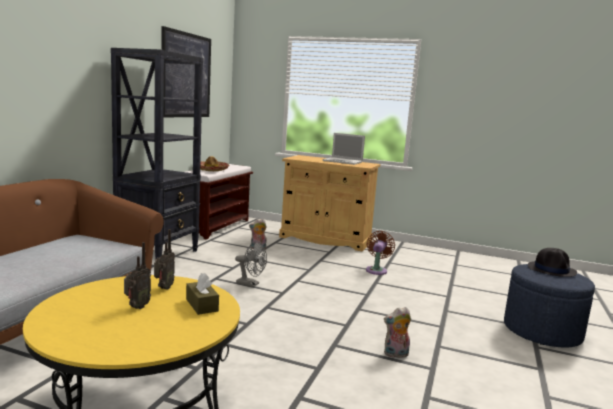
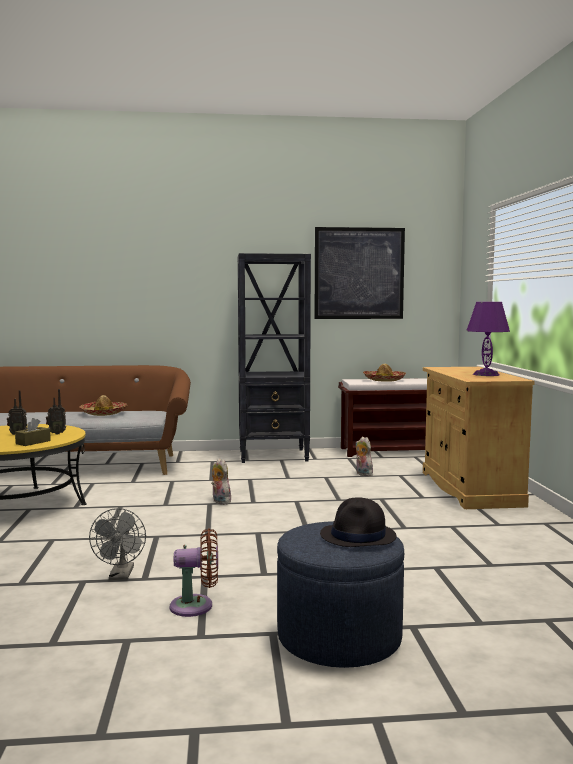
camera: 65 degrees right, 5 degrees down
(48, 254) = (104, 413): none -> hat
(251, 284) = (256, 490): grey fan -> grey fan (121, 576)
(343, 161) = (486, 374): laptop -> purple table lamp
(377, 270) = (404, 524): brown fan -> brown fan (196, 606)
(395, 354) = (161, 560): plush toy -> plush toy (220, 501)

